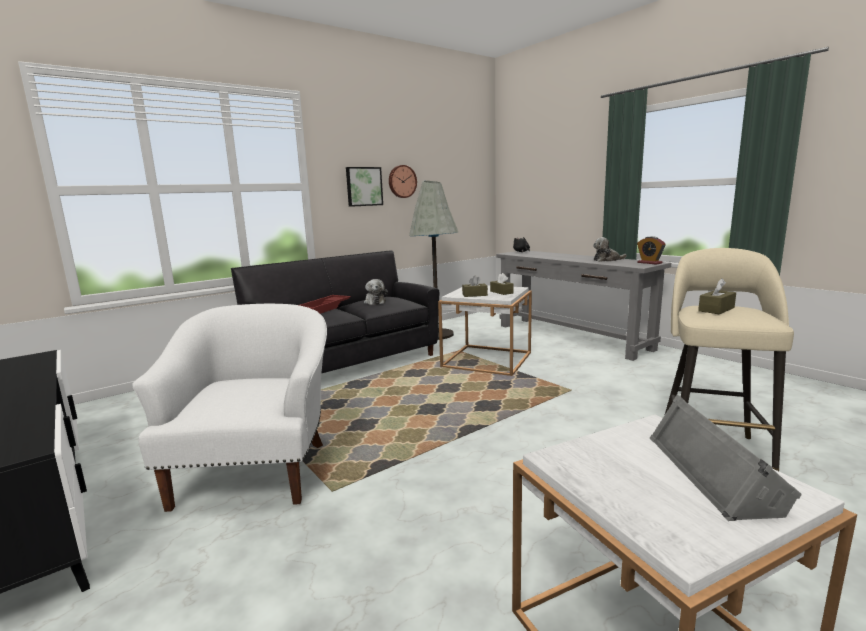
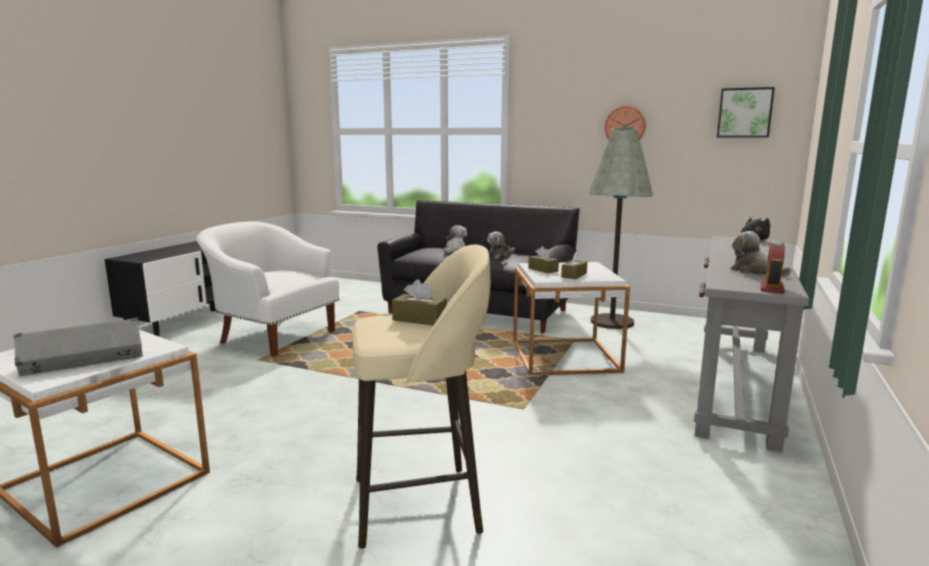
camera: 60 degrees right, 0 degrees up
(256, 470) = (274, 336): white armchair -> white armchair turned 120 degrees counterclockwise
(324, 308) = (455, 250): red tray -> plush toy
(363, 186) = (571, 132): picture -> picture (744, 113)

